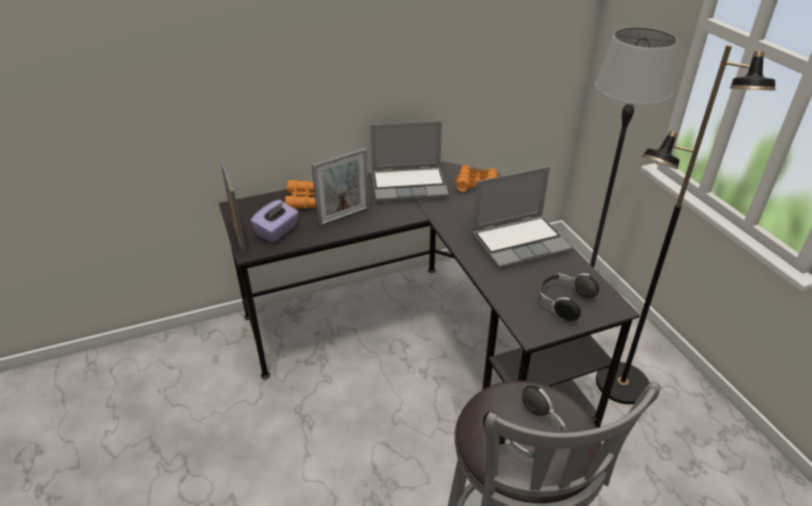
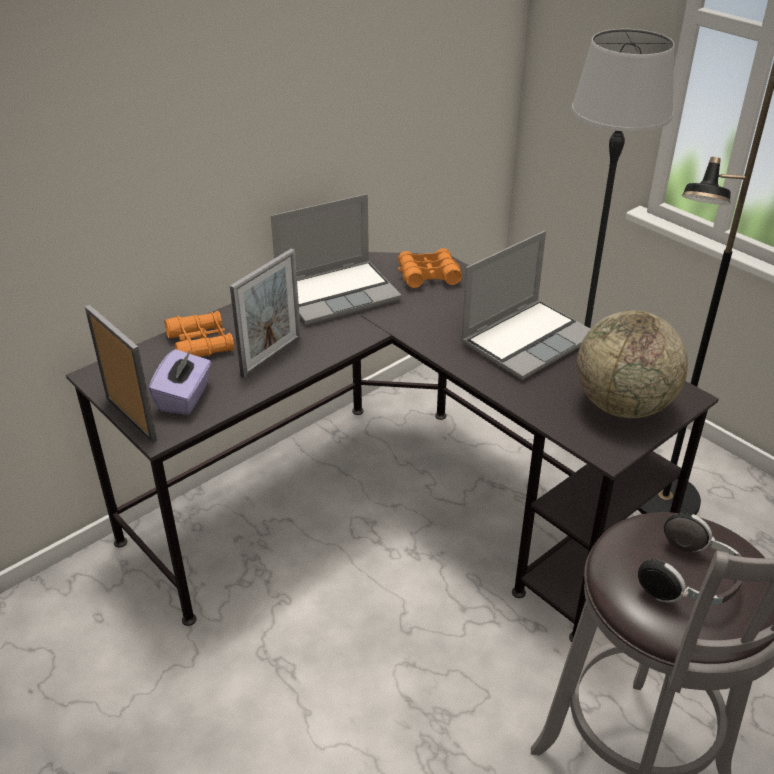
camera: 20 degrees left, 0 degrees up
(563, 303) = (623, 405): headphones -> globe

